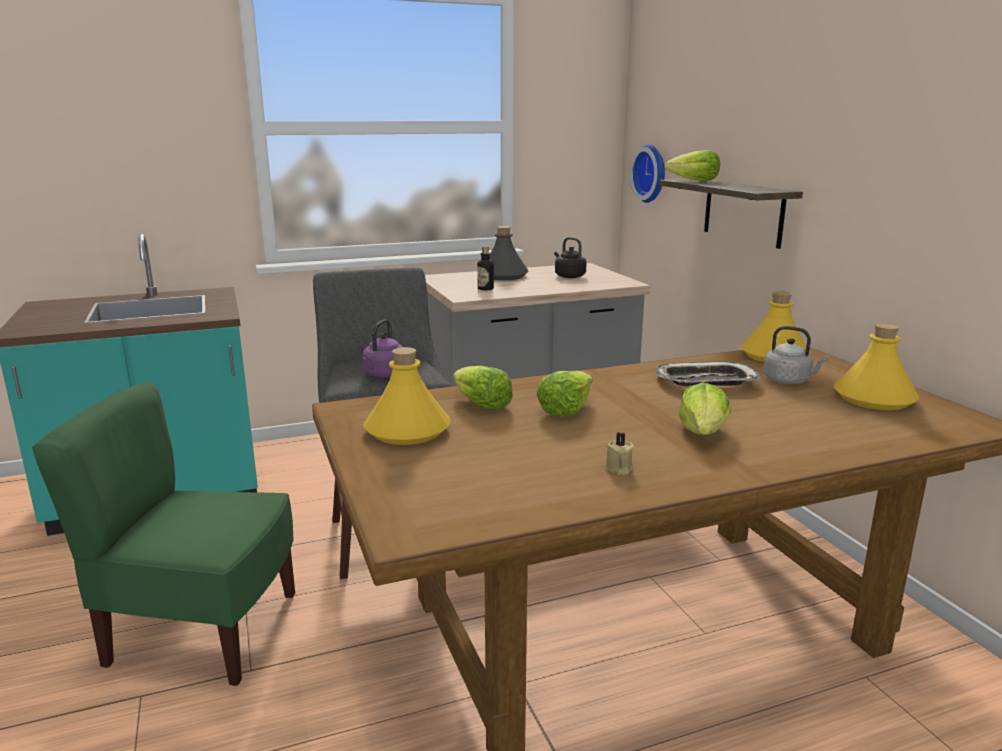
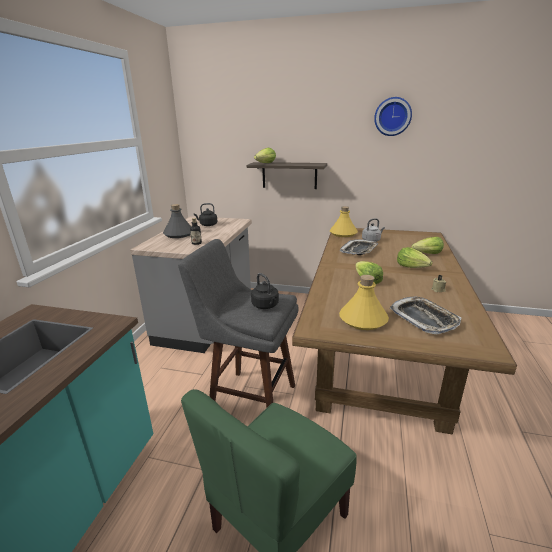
camera: 55 degrees left, 5 degrees up
(384, 374) = (266, 306): purple kettle -> black kettle
(466, 471) = (424, 318): none -> tray
(480, 405) = (343, 295): lettuce -> lettuce (427, 254)
(652, 173) = (212, 162): wall clock -> wall clock (392, 116)
(874, 399) = (400, 237): yellow bottle -> none

